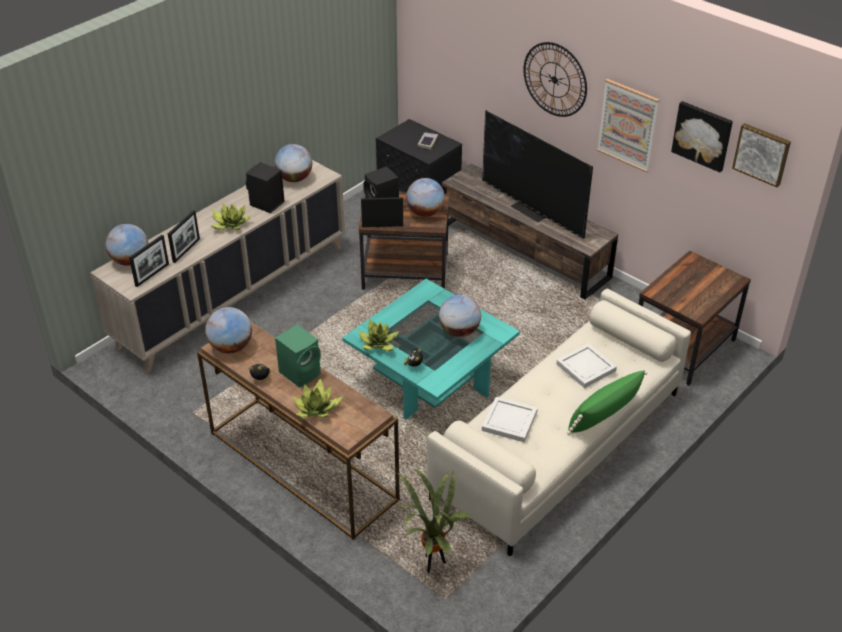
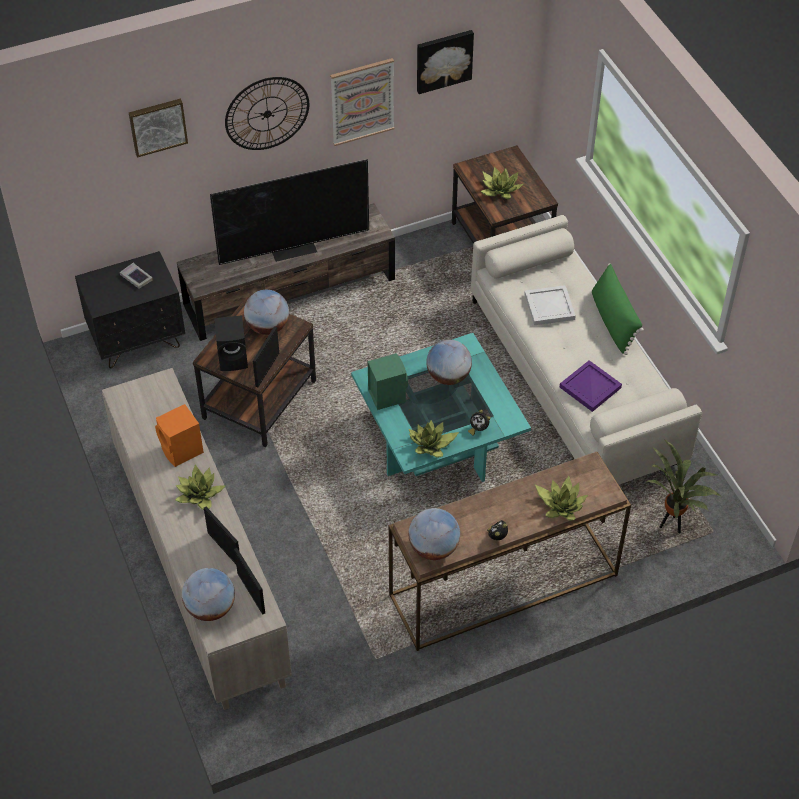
camera: 65 degrees left, 10 degrees up
(266, 204) = (182, 451): black speaker -> orange speaker
(294, 179) = (150, 411): globe -> none
(301, 372) = (503, 502): green speaker -> green speaker (387, 395)
(508, 421) = (590, 388): white tray -> purple tray
(683, 285) = (499, 190): none -> potted plant
(762, 154) = (504, 38): picture -> picture (157, 126)

